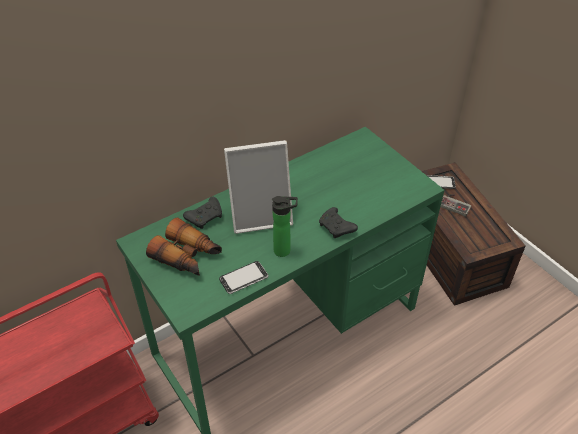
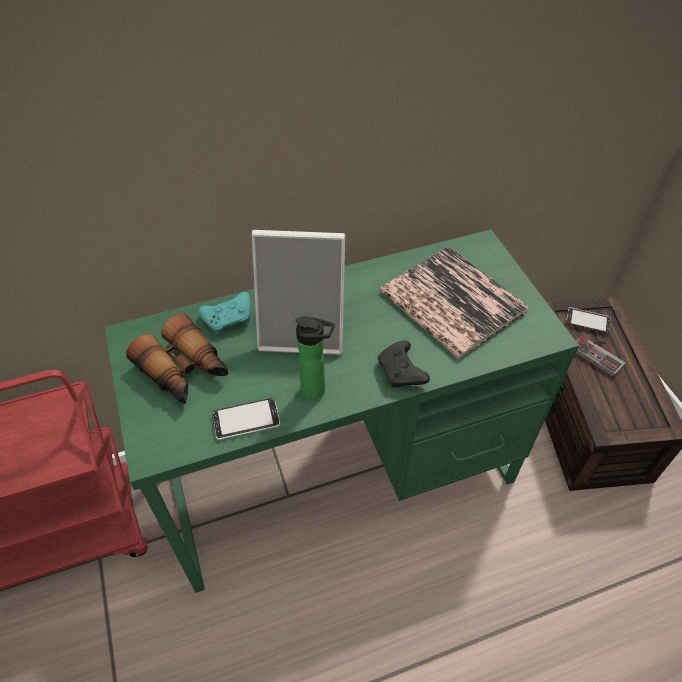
camera: 15 degrees right, 5 degrees up
(205, 217) = (229, 318): black game controller -> turquoise game controller
(355, 178) = (452, 302): none -> book

